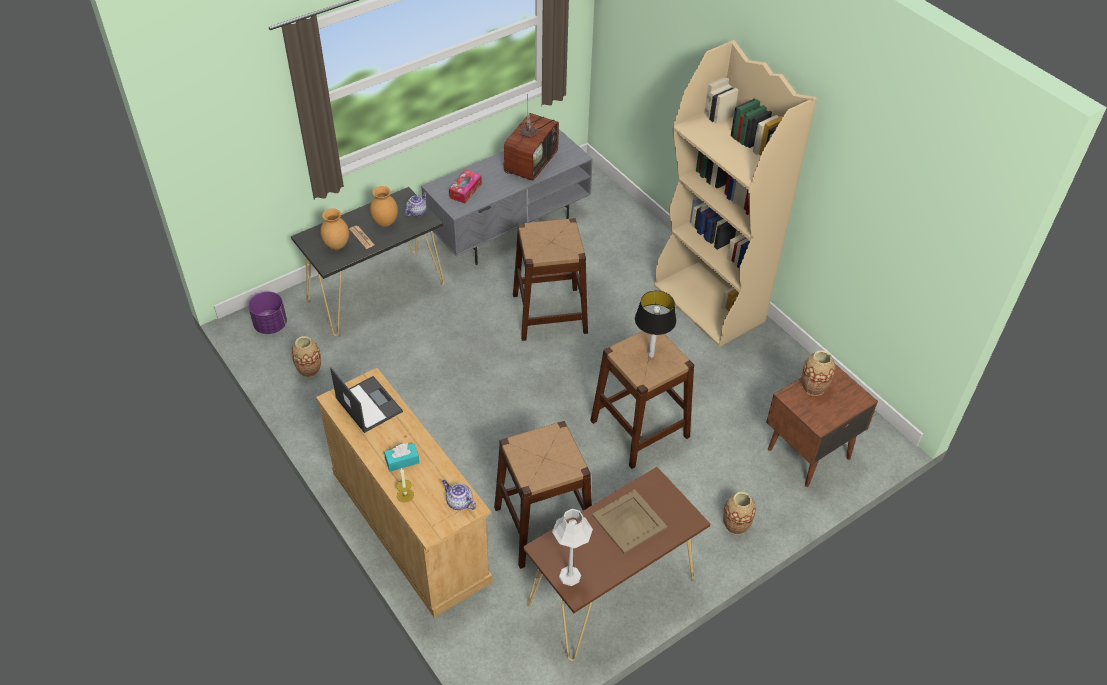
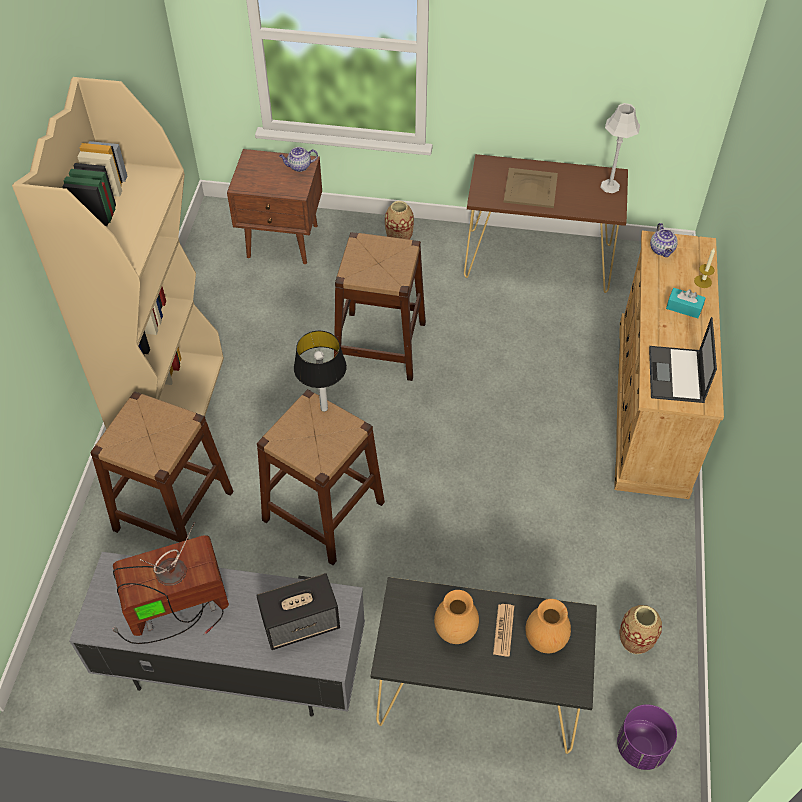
camera: 135 degrees left, 5 degrees up
(417, 212) = (401, 619): teapot -> teapot (299, 167)
(465, 191) = (301, 623): tissue box -> speaker
(543, 525) = (541, 332): brown stool -> brown stool (173, 510)
(650, 355) = (374, 262): table lamp -> table lamp (324, 409)
(813, 386) = (270, 184): vase -> none

